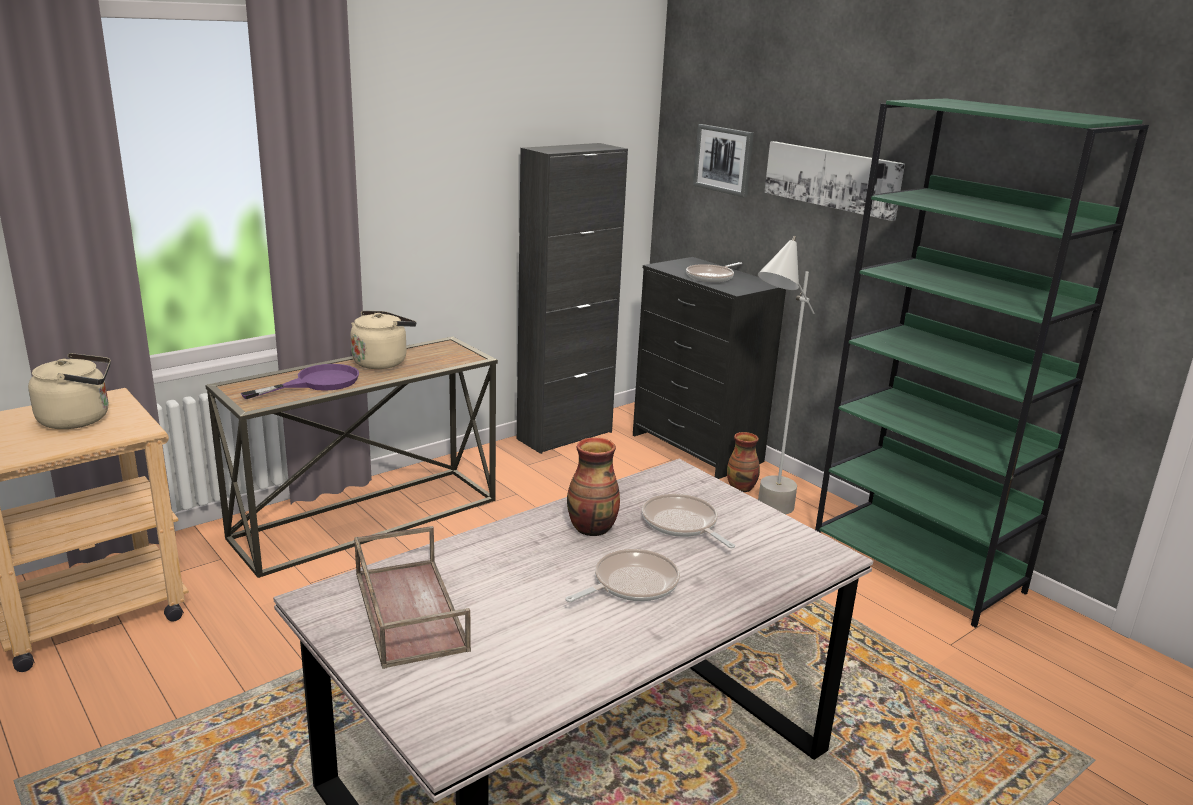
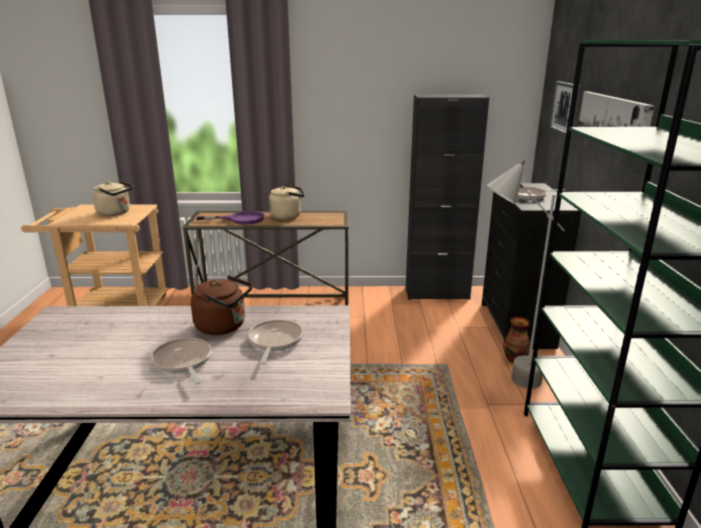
camera: 40 degrees right, 0 degrees up
(407, 610) = (73, 332): brown tray -> none
(593, 529) = (224, 326): vase -> brown kettle
(631, 584) = (183, 362): frying pan -> frying pan turned 120 degrees counterclockwise

